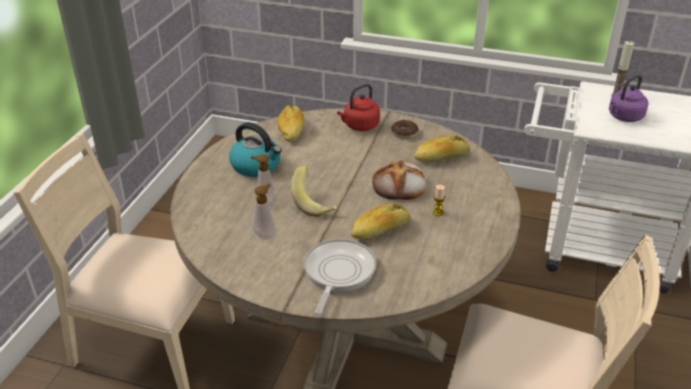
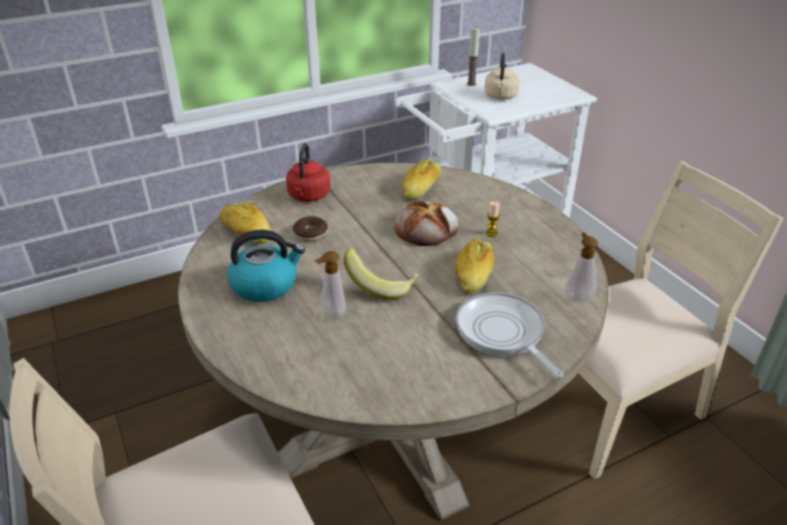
camera: 45 degrees left, 0 degrees up
(266, 235) = (384, 343): soap dispenser -> soap dispenser (577, 296)
(404, 133) = (358, 183): donut -> donut (310, 233)
(624, 117) = (500, 97): purple kettle -> beige kettle

